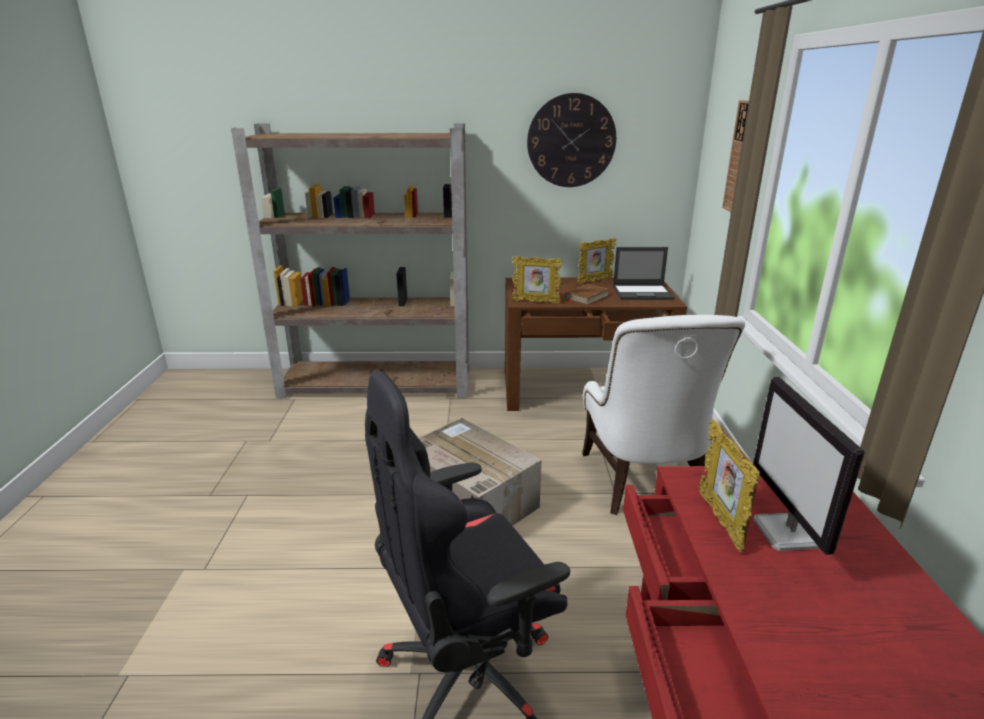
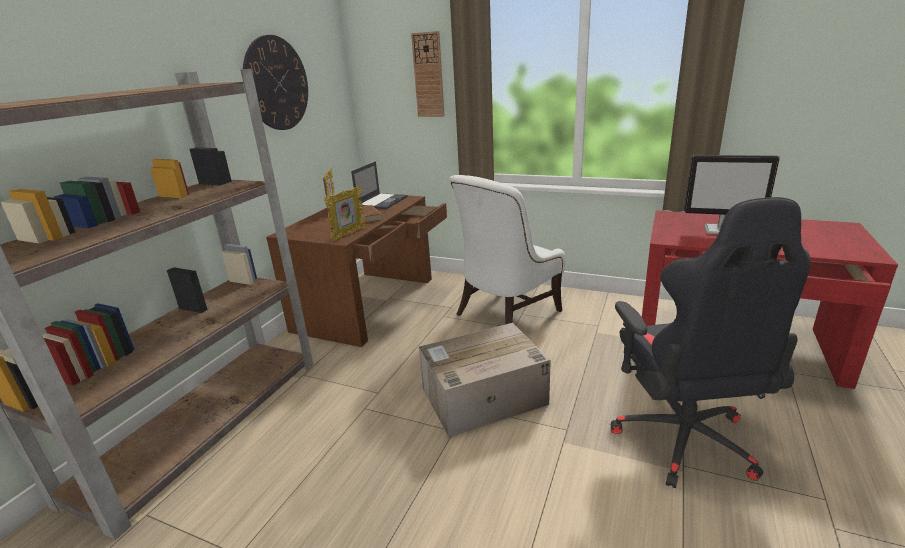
camera: 65 degrees left, 0 degrees up
(644, 480) = (506, 313): white chair -> white chair turned 120 degrees clockwise
(720, 520) = (709, 240): picture frame -> none

